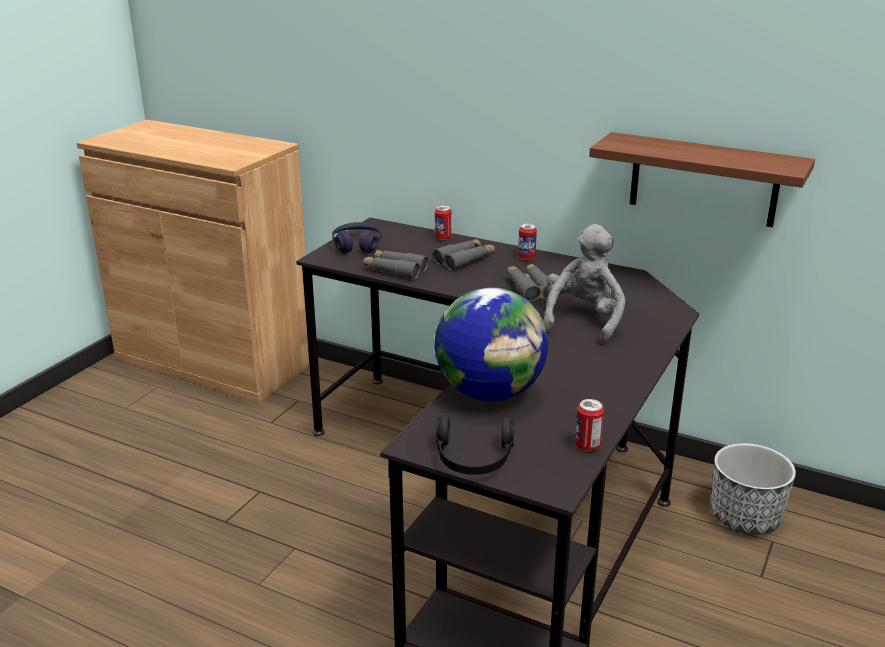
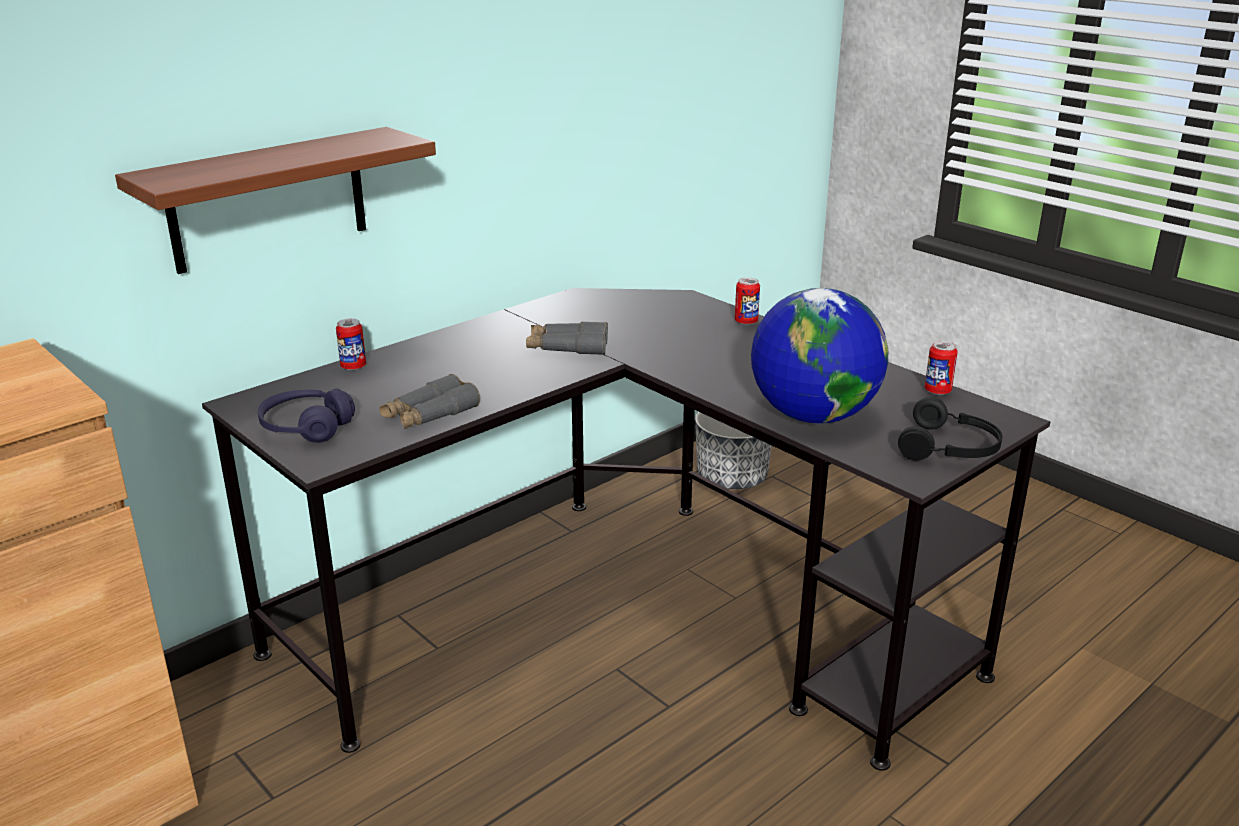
camera: 70 degrees left, 0 degrees up
(464, 260) = (445, 367): grey binoculars -> none
(526, 257) = (476, 333): can -> can (746, 322)
(583, 320) = (671, 339): grey plush toy -> none
(703, 180) = (602, 161): shelf -> shelf (268, 200)

